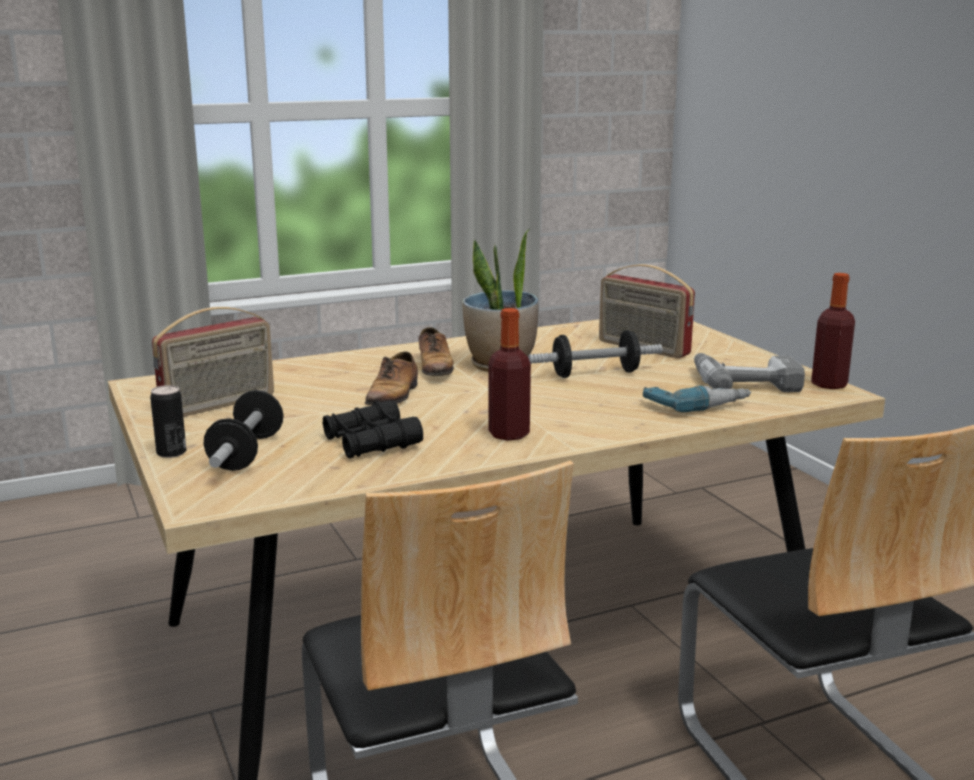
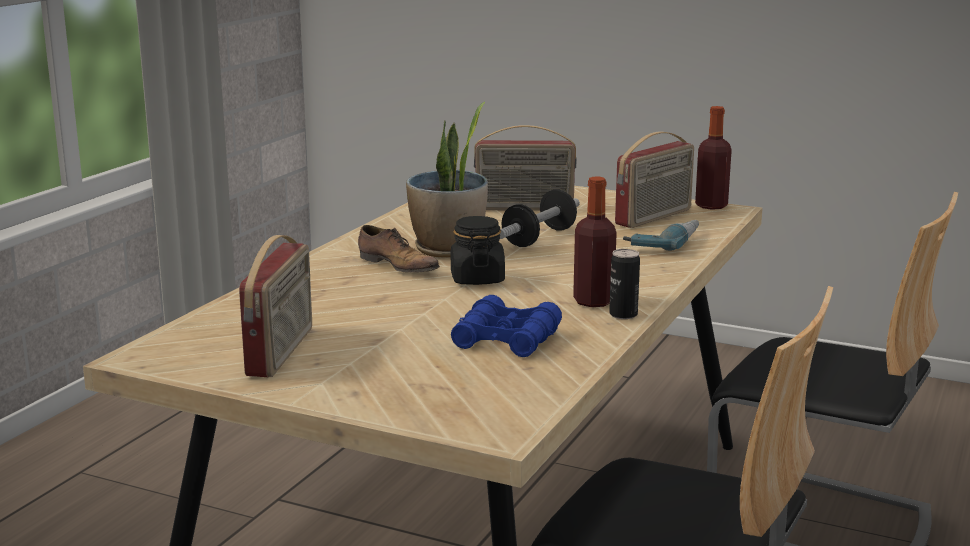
camera: 40 degrees left, 0 degrees up
(171, 453) = (354, 404): can -> can (623, 315)
(246, 453) = (425, 382): dumbbell -> none
(371, 442) = (506, 340): black binoculars -> blue binoculars
(393, 396) = (424, 299): shoe -> none
(466, 392) = (477, 279): none -> black jar
(743, 381) = (654, 217): power drill -> radio

